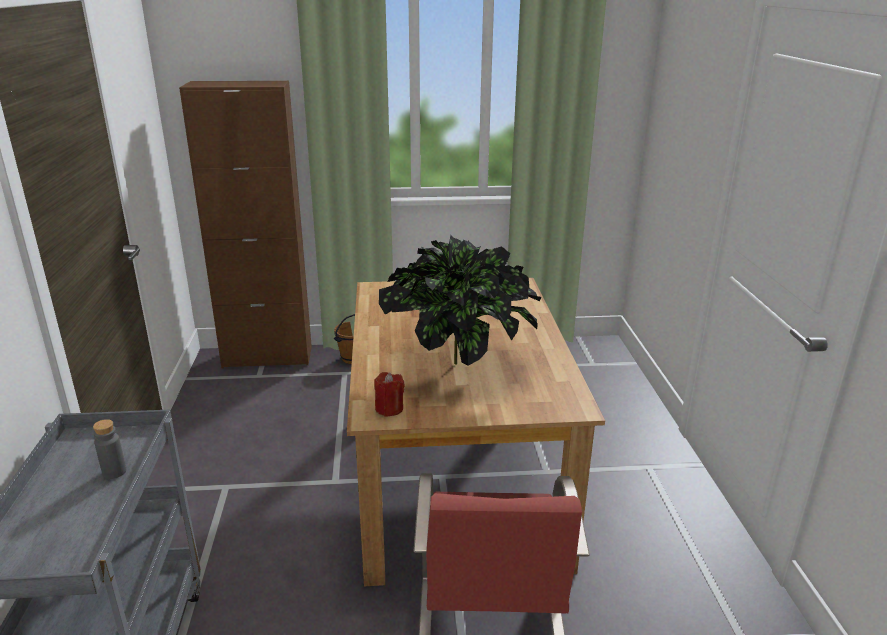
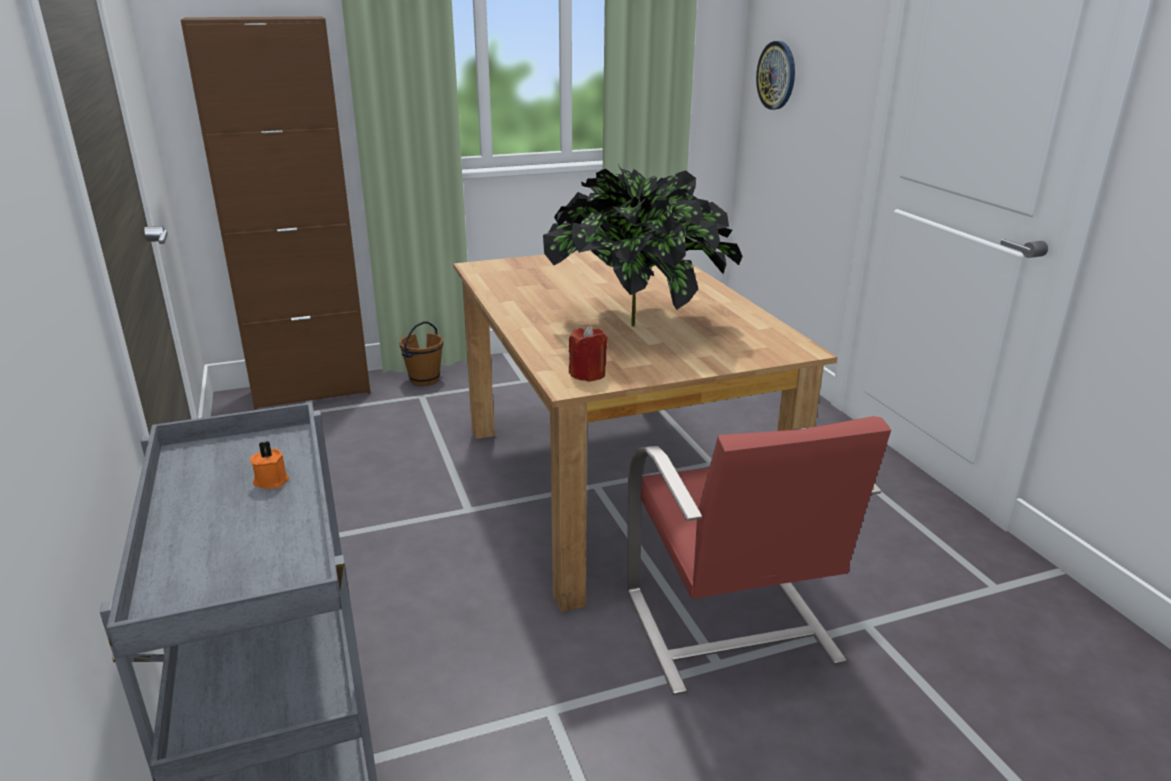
camera: 15 degrees left, 0 degrees up
(114, 472) = (271, 480): grey bottle -> orange candle
(665, 137) = (777, 75): none -> wall clock

